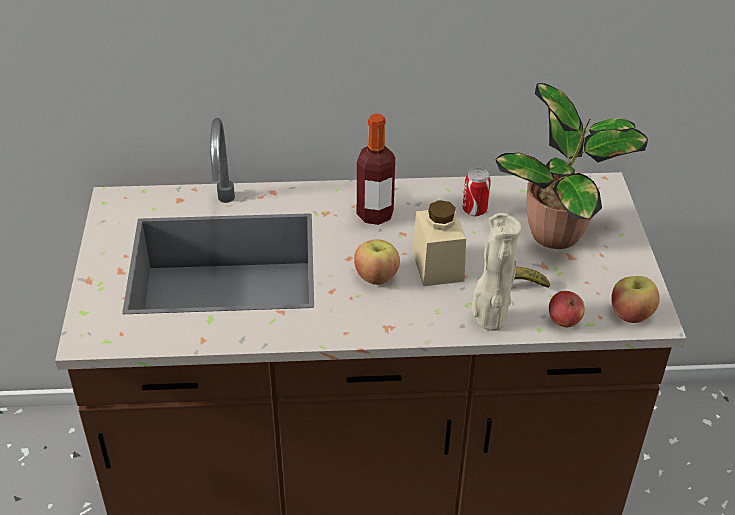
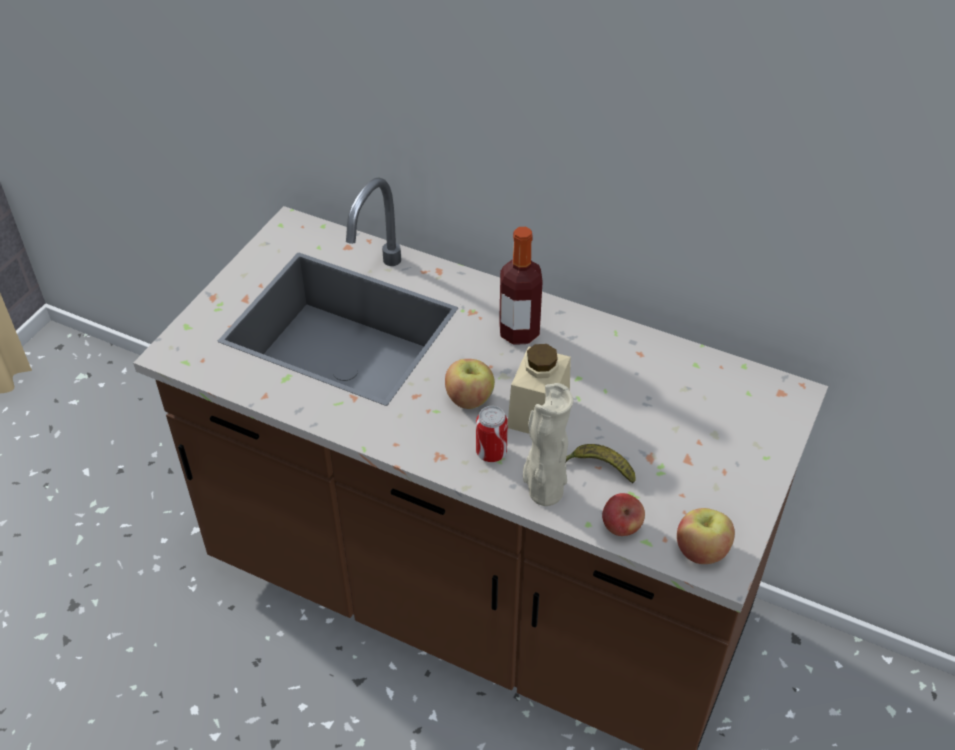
camera: 30 degrees right, 5 degrees up
(474, 210) = (625, 367): can -> can (491, 453)
(559, 234) = (695, 429): potted plant -> none

